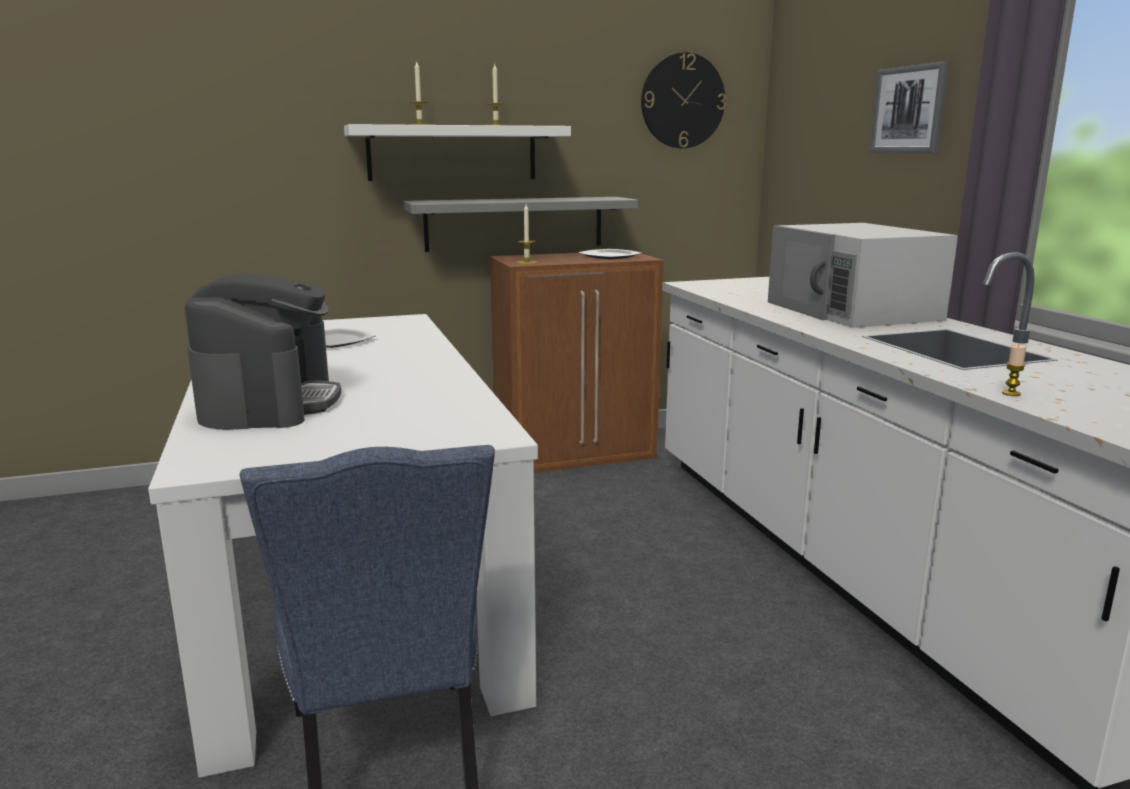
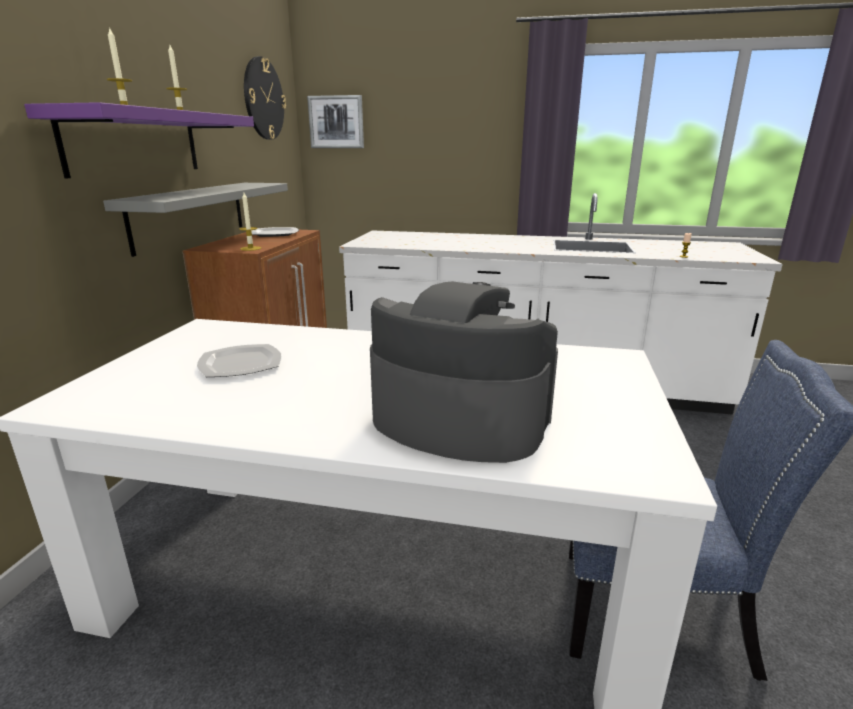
camera: 60 degrees left, 5 degrees up
(452, 153) = (135, 143): white shelf -> purple shelf
(853, 311) = (493, 240): white microwave -> none
(909, 110) = (453, 115): picture -> picture (336, 122)

